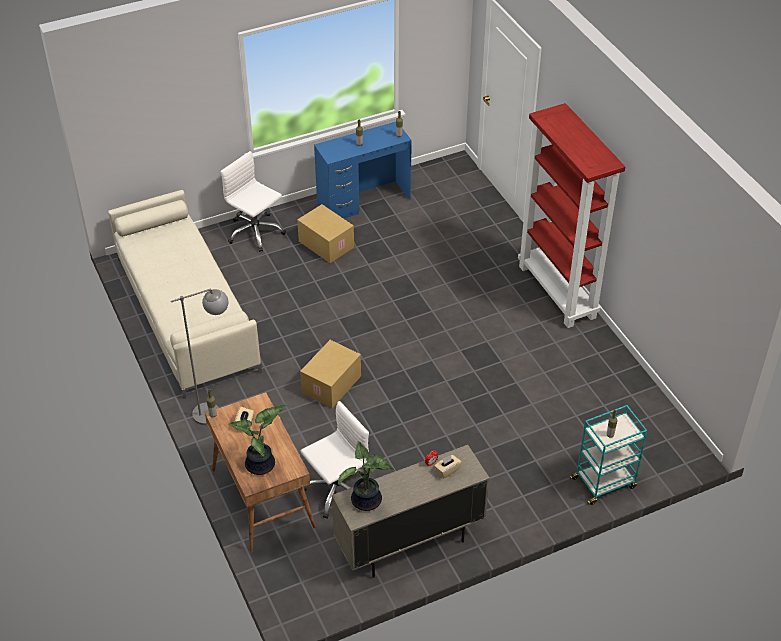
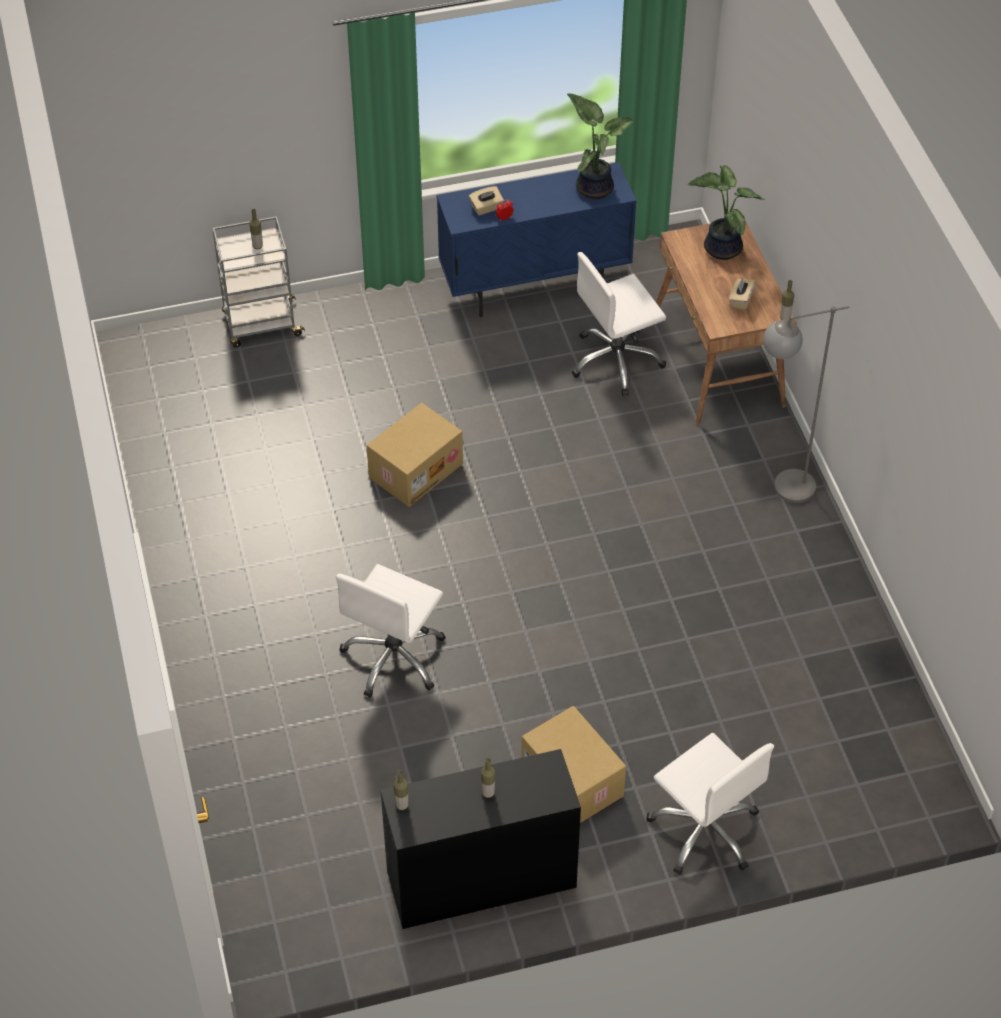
camera: 170 degrees left, 5 degrees up
(186, 313) = (833, 667): beige sofa -> none
(332, 385) = (602, 507): cardboard box -> cardboard box (415, 469)
(364, 201) = (481, 880): blue desk -> black desk
(409, 544) = (535, 287): beige cabinet -> blue cabinet
(436, 287) = (394, 657): none -> white office chair
(558, 292) = (191, 618): red bookcase -> none
(604, 482) = (260, 325): turquoise cart -> grey cart

